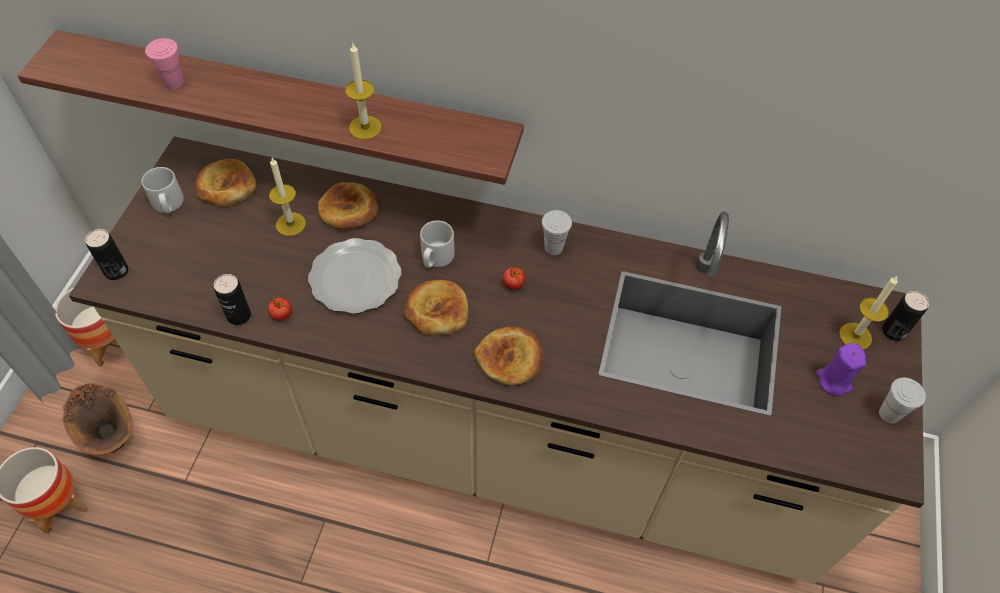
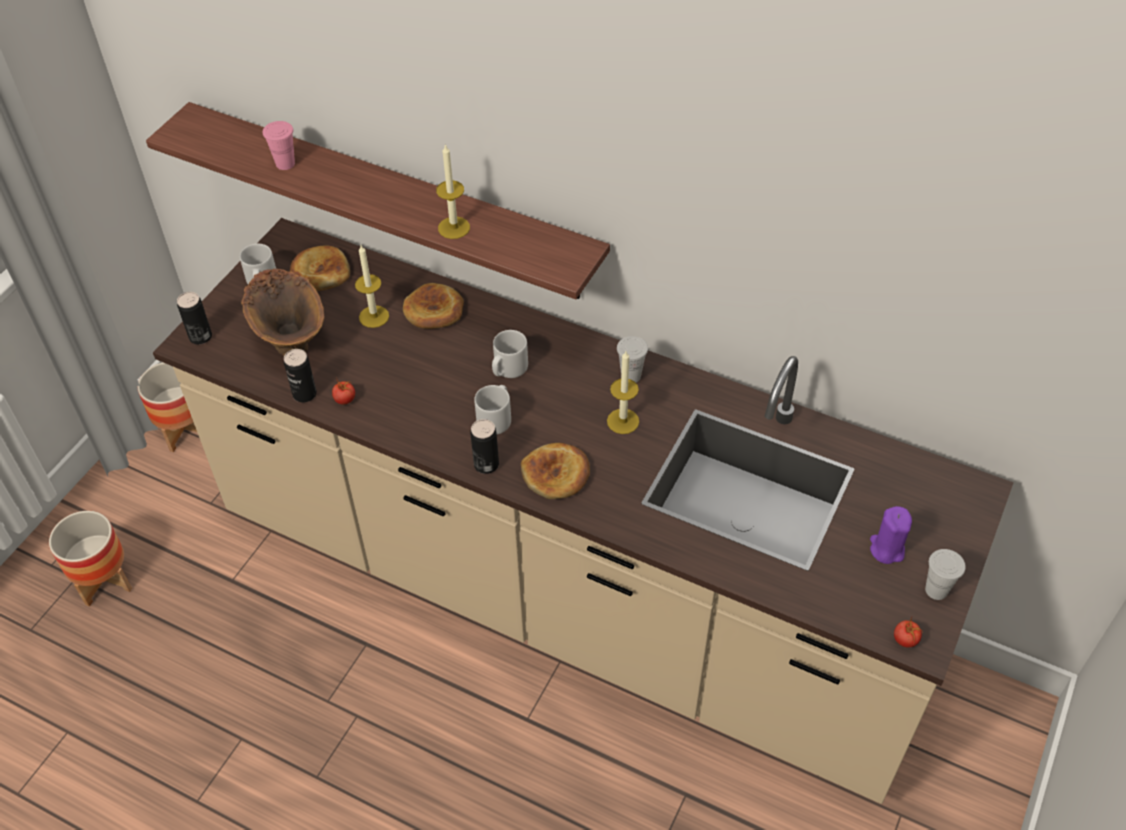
camera: 15 degrees right, 5 degrees down
(111, 434) = (169, 520): brown vase -> brown vase (292, 339)
(357, 277) = (425, 376): plate -> none
(437, 310) = (496, 418): bread -> grey mug
(513, 284) = (579, 405): tomato -> tomato (905, 640)
(855, 336) = (926, 510): candle -> candle (623, 421)
(893, 331) = (970, 512): can -> can (486, 464)

